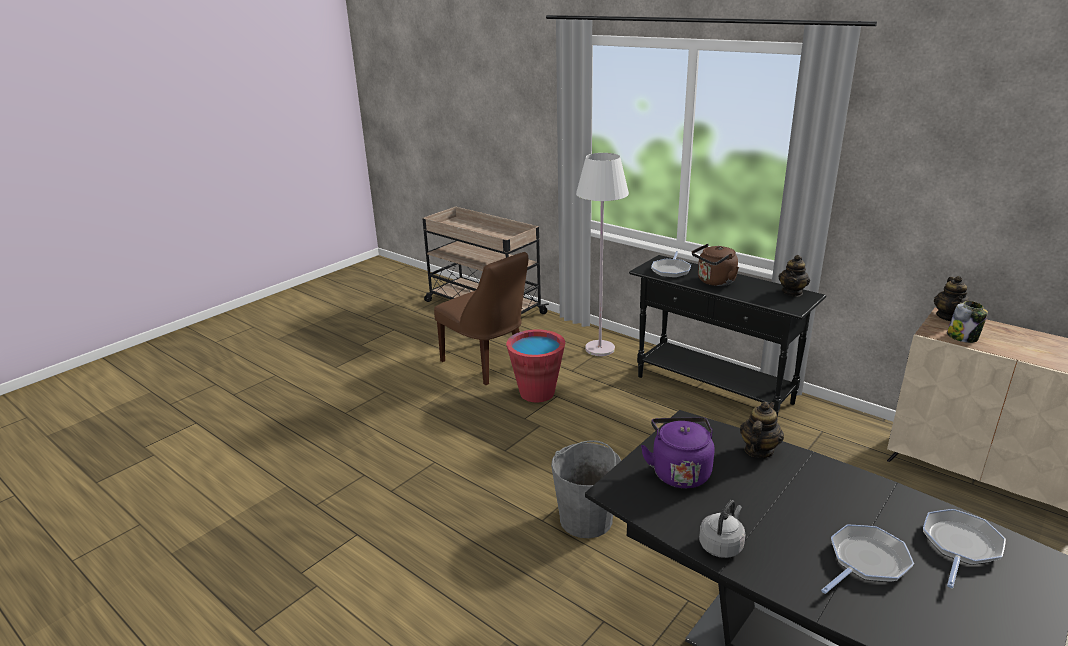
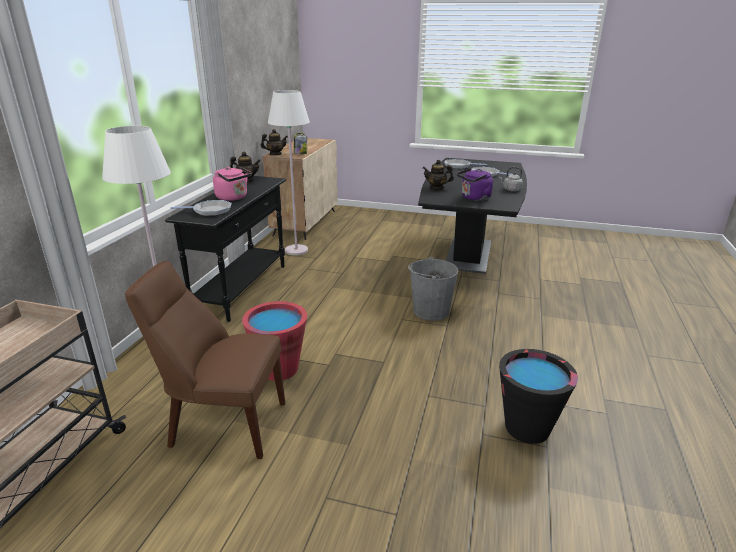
camera: 115 degrees left, 0 degrees up
(343, 504) = (527, 428): none -> black bucket
(487, 364) = (223, 423): brown chair -> brown chair turned 105 degrees counterclockwise
(714, 282) = (233, 198): brown kettle -> pink kettle
(836, 444) = (296, 250): none -> white floor lamp

